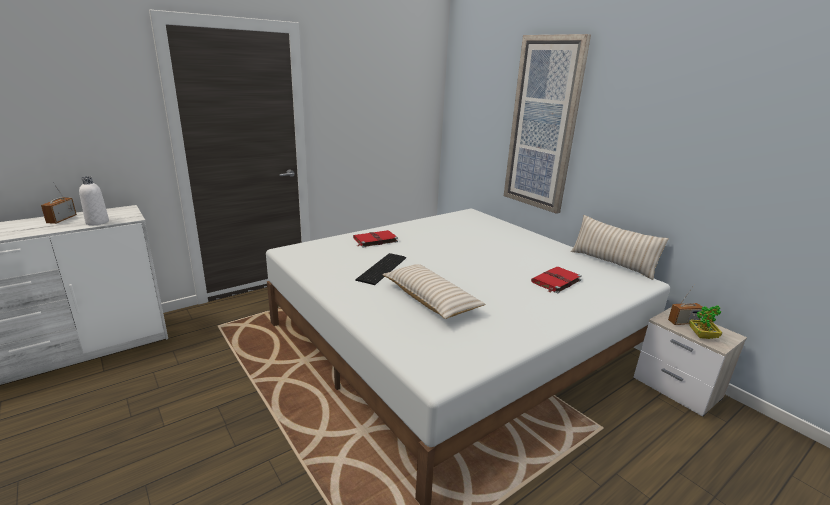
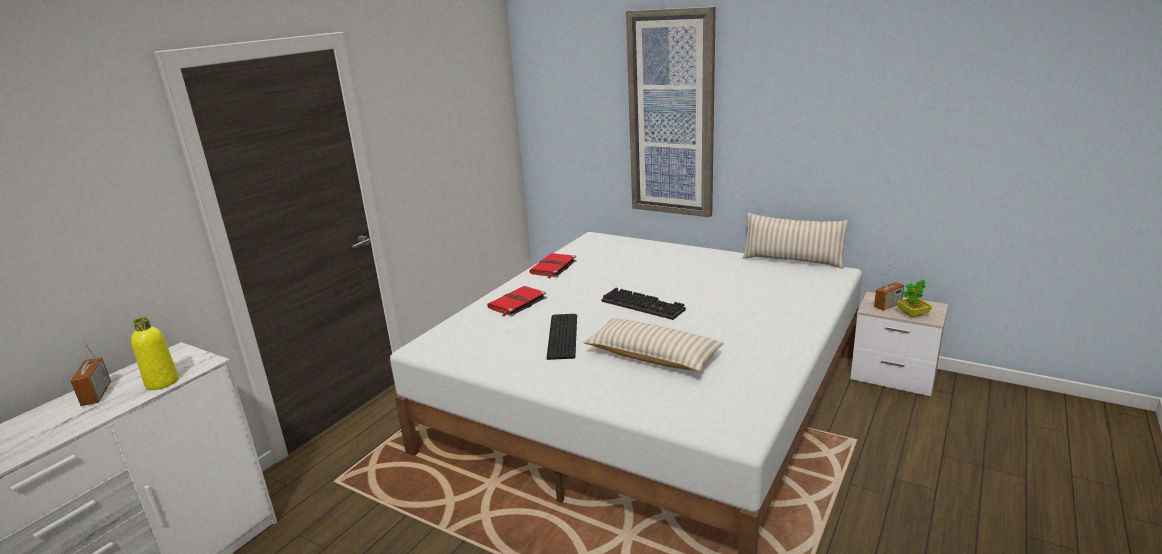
camera: 20 degrees left, 0 degrees up
(97, 222) = (162, 382): white bottle -> yellow bottle
(461, 264) = (645, 305): none -> keyboard
(555, 281) = (757, 297): red book -> red book (553, 267)

